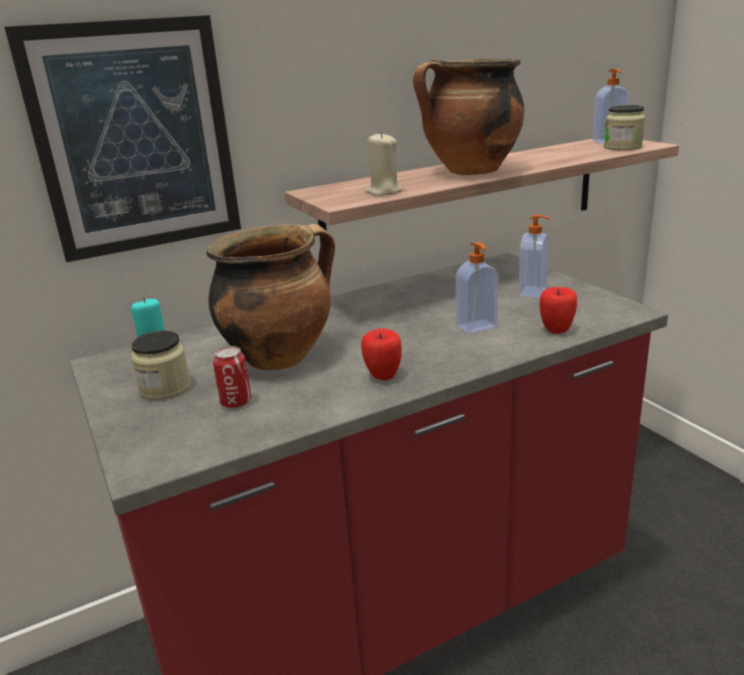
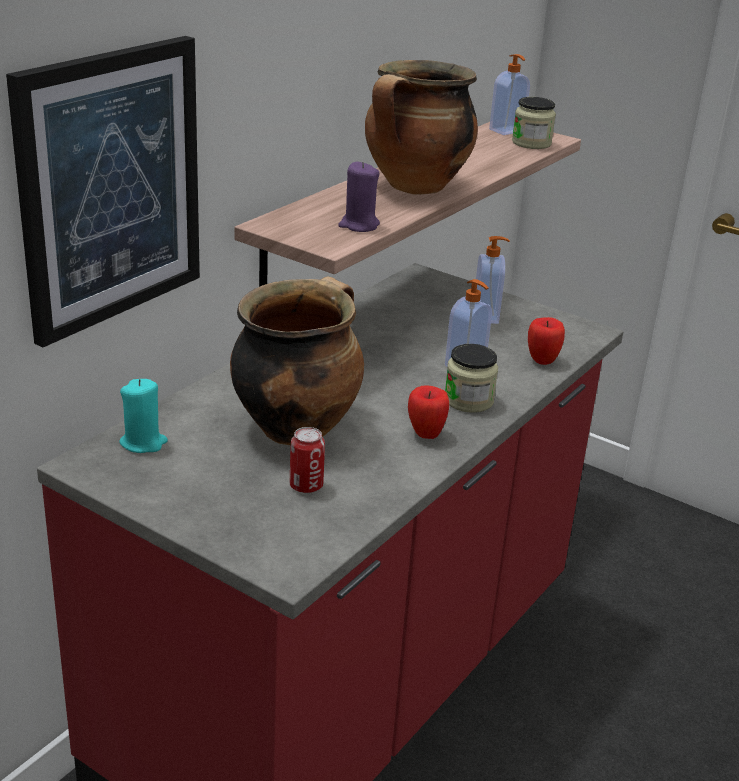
camera: 30 degrees left, 5 degrees up
(165, 388) = (207, 483): jar -> jar (468, 400)
(383, 192) = (358, 225): beige candle -> purple candle

